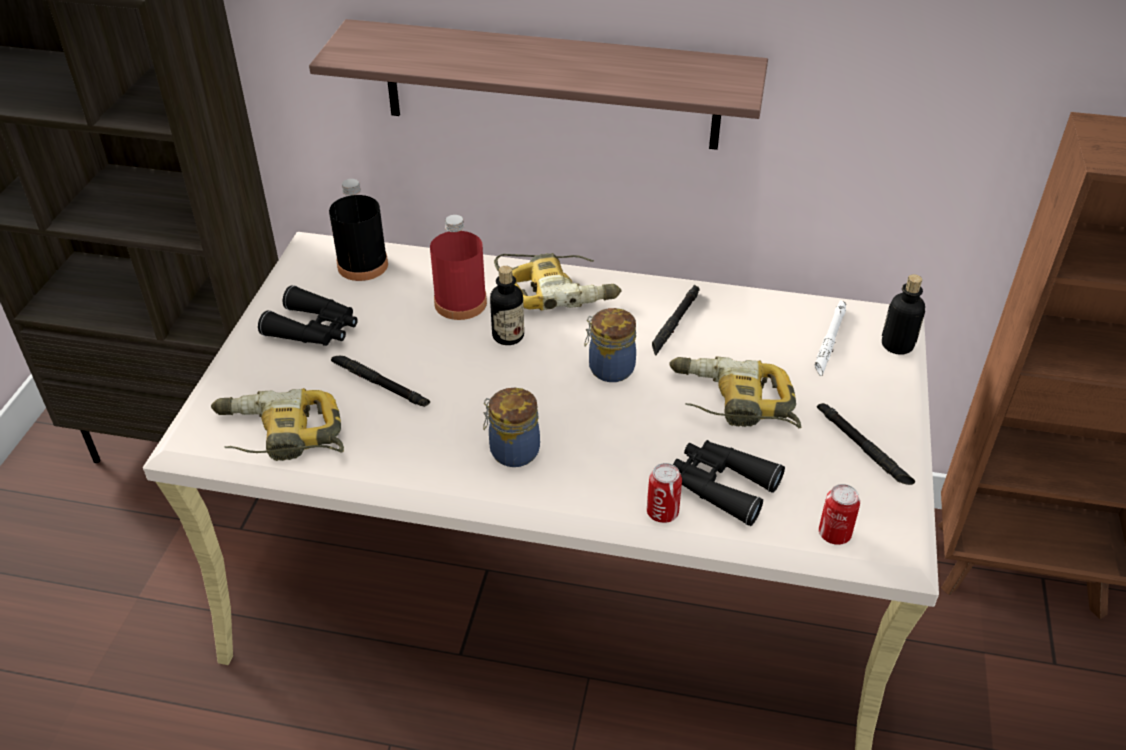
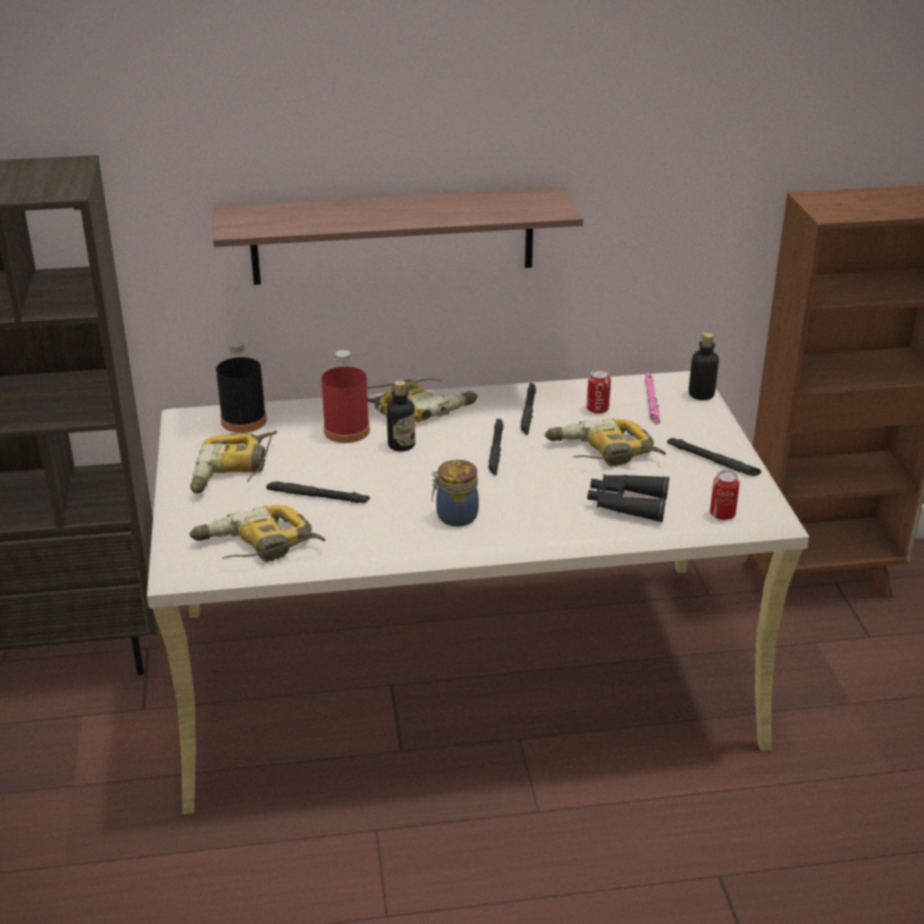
camera: 20 degrees left, 10 degrees down
(314, 329) = (234, 472): black binoculars -> power drill
(609, 368) = (496, 450): jar -> black flashlight
(662, 512) = (593, 529): can -> can (597, 409)
(830, 341) = (651, 401): white flashlight -> pink flashlight

